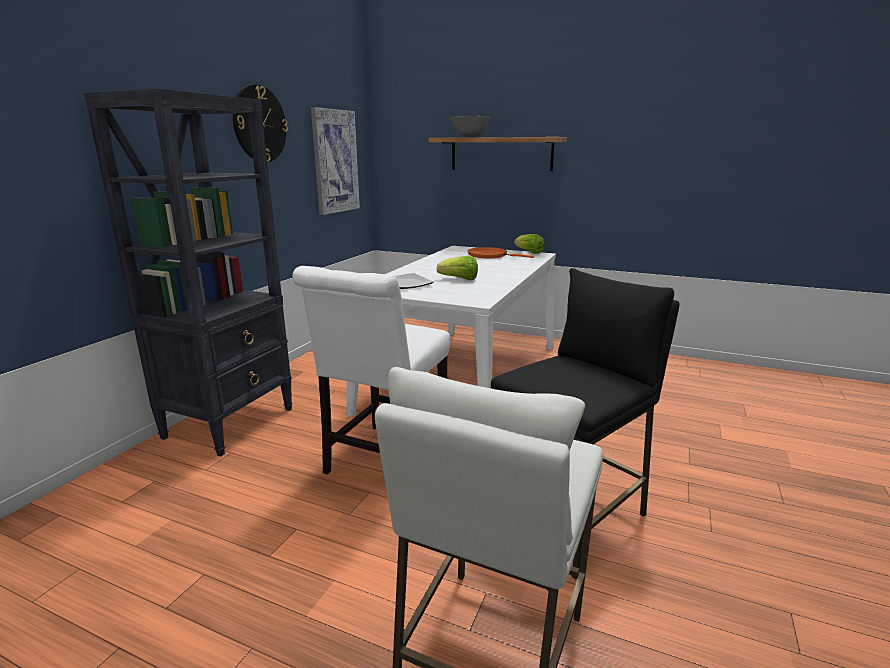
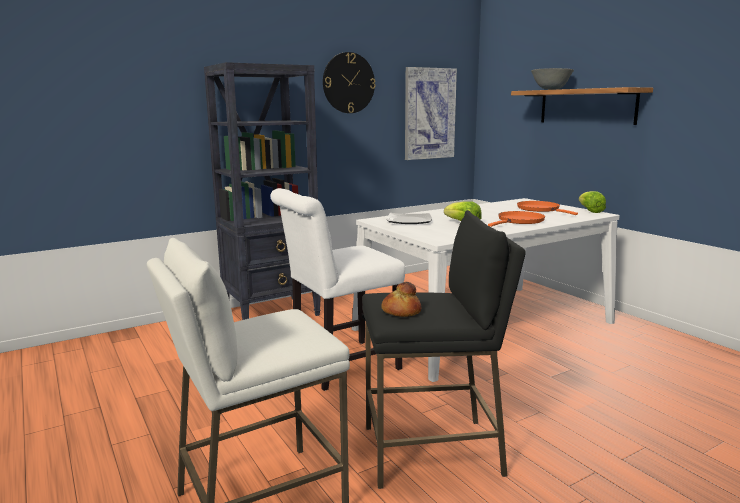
camera: 35 degrees right, 5 degrees down
(499, 270) = (519, 221): none -> orange frying pan
(576, 389) = (401, 311): none -> bread

